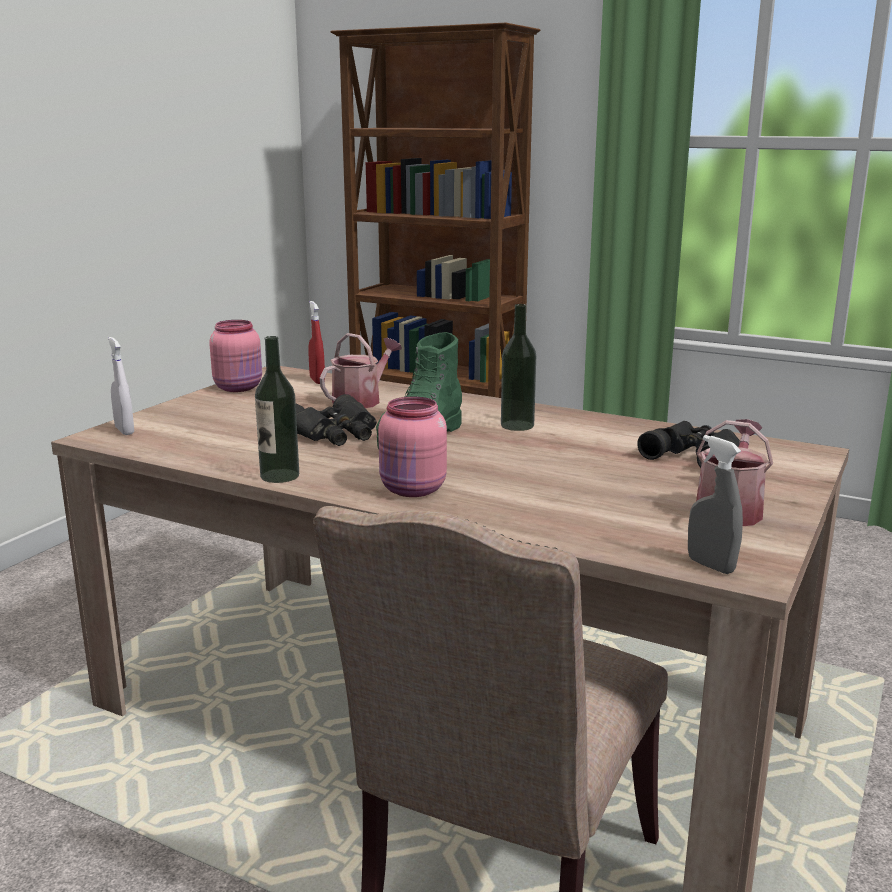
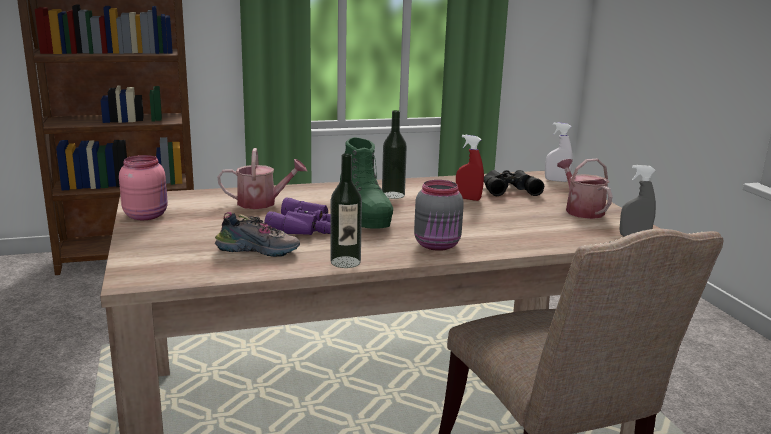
camera: 45 degrees left, 0 degrees up
(124, 431) = (144, 269): white spray bottle -> white spray bottle (556, 180)
(240, 442) = (259, 250): none -> shoe
(317, 380) = (193, 197): red spray bottle -> red spray bottle (468, 198)
(335, 433) = (305, 227): black binoculars -> purple binoculars
(361, 400) = (262, 203): watering can -> watering can turned 90 degrees clockwise
(413, 490) = (438, 245): pink jar -> grey jar

